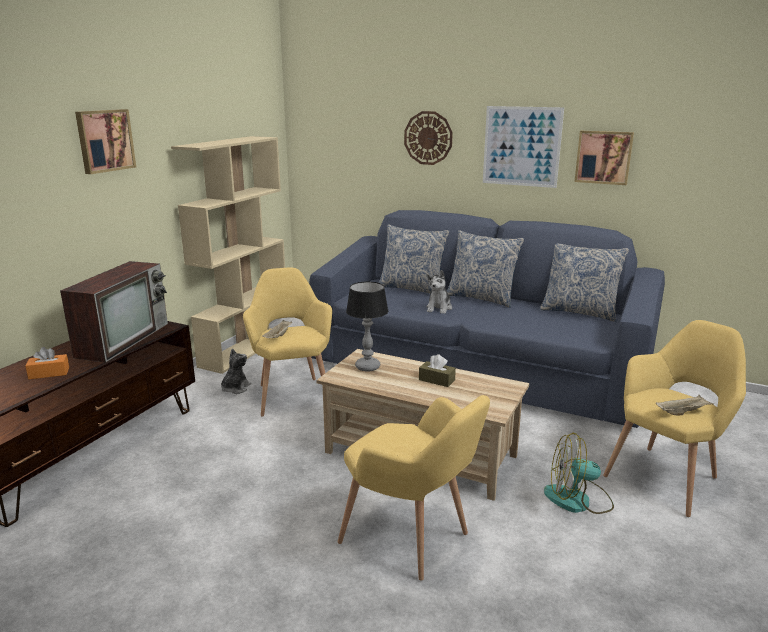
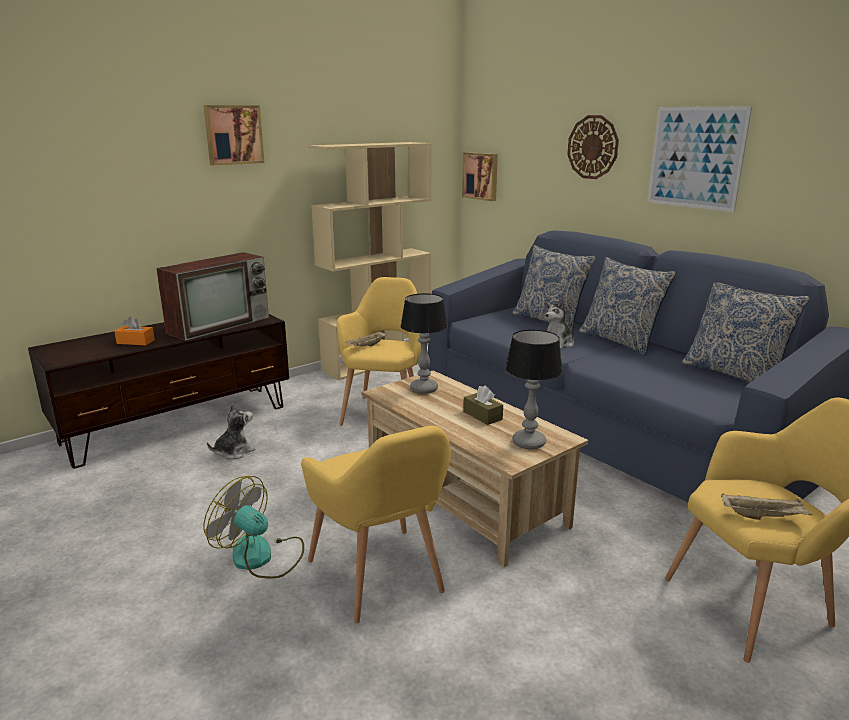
camera: 25 degrees right, 0 degrees up
(235, 388) = (338, 395): plush toy -> plush toy (234, 452)
(492, 394) = (529, 442): none -> table lamp
(578, 500) = (607, 596): fan -> fan (261, 557)
(603, 157) = (799, 173): picture -> picture (481, 176)

